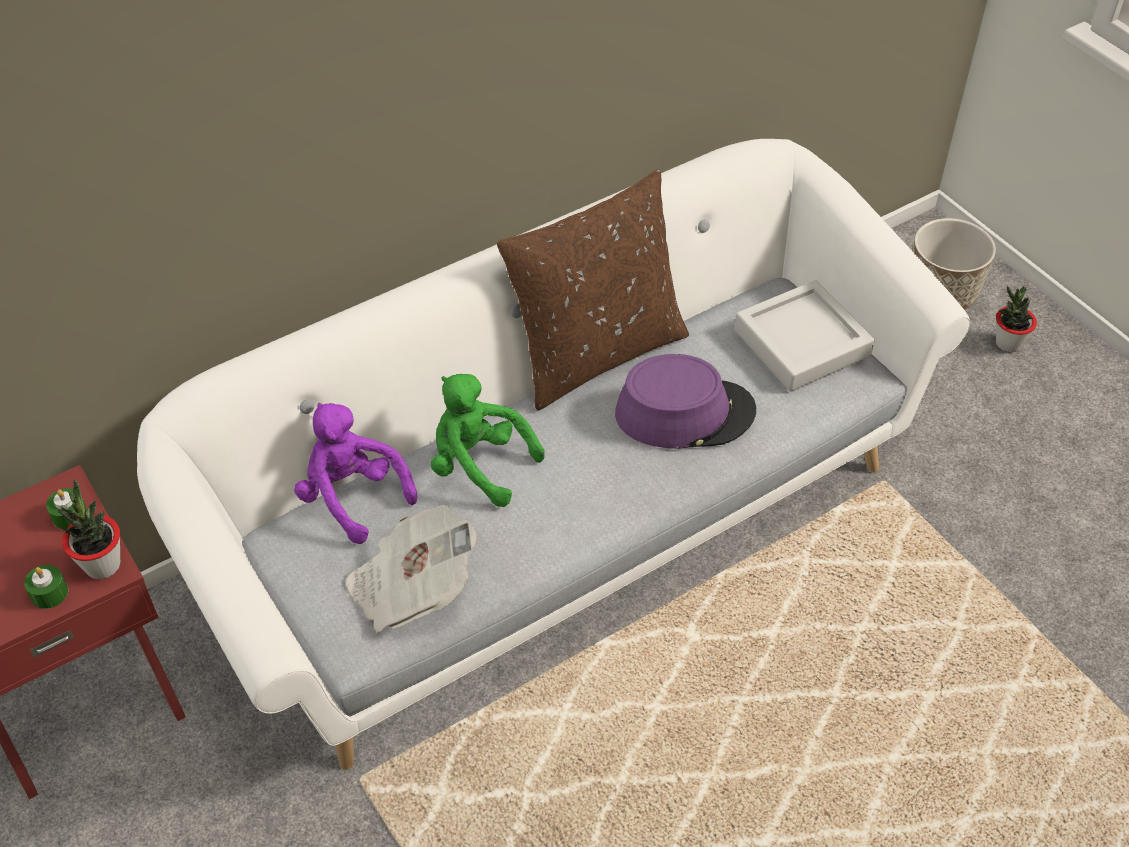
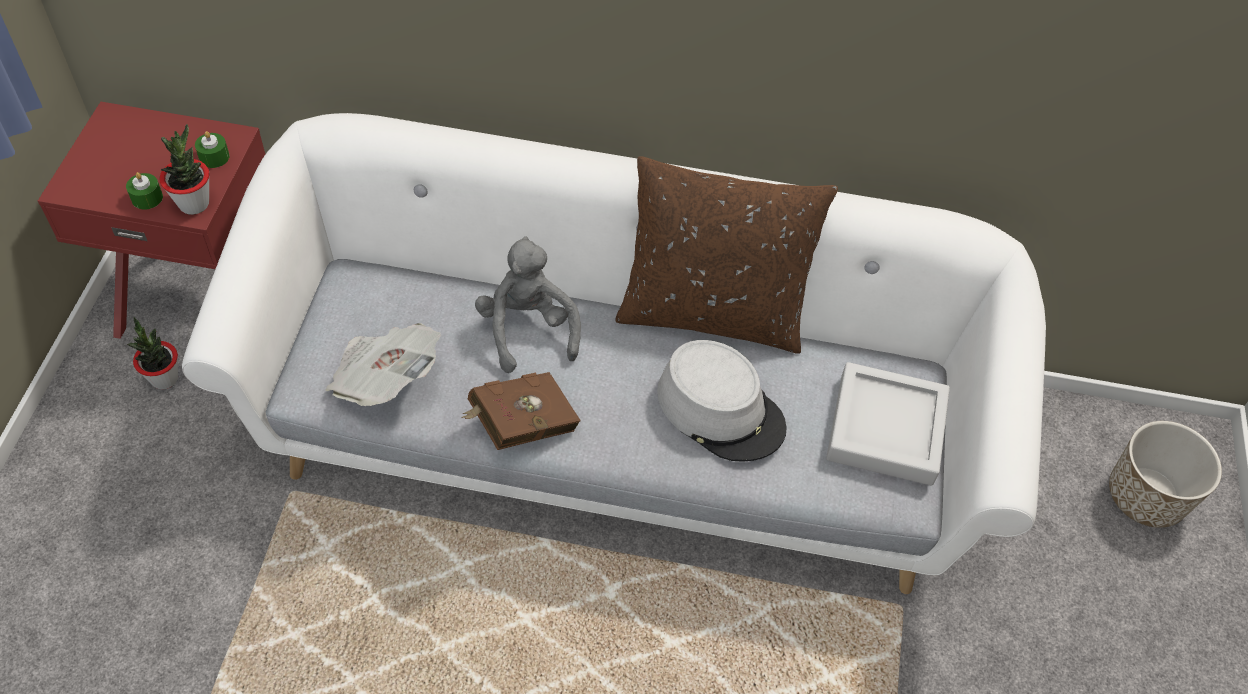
camera: 40 degrees right, 5 degrees up
(352, 497) = (423, 285): purple plush toy -> none
(479, 465) = (527, 329): green plush toy -> grey plush toy
(559, 536) = (519, 425): none -> brown book
(684, 413) = (721, 409): purple hat -> grey hat
(1008, 343) = (1158, 586): potted plant -> potted plant (164, 378)

